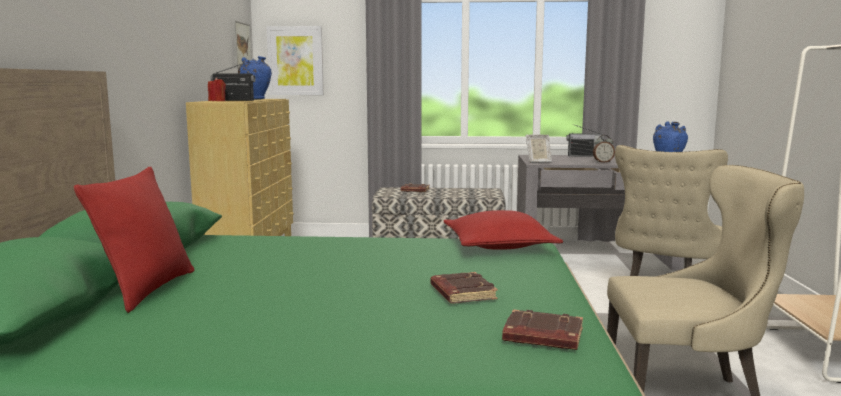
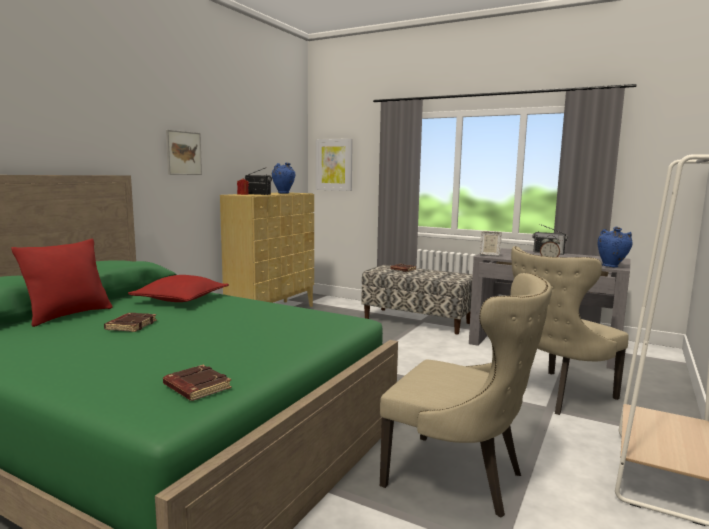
camera: 25 degrees right, 0 degrees up
(241, 45) = (292, 154): picture -> picture (184, 153)
(461, 293) = (220, 348): brown book -> brown book (131, 325)
(498, 246) = (326, 319): red pillow -> red pillow (181, 299)

